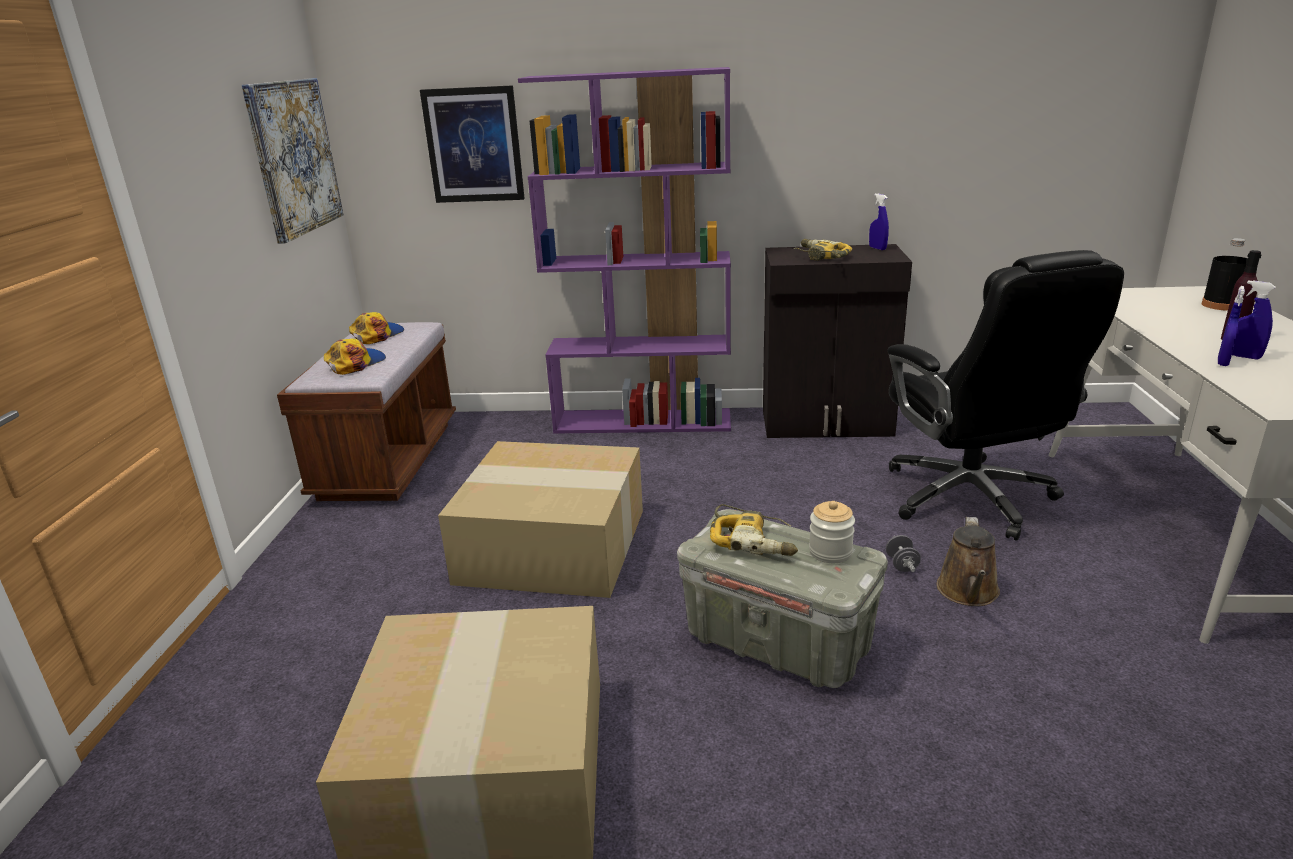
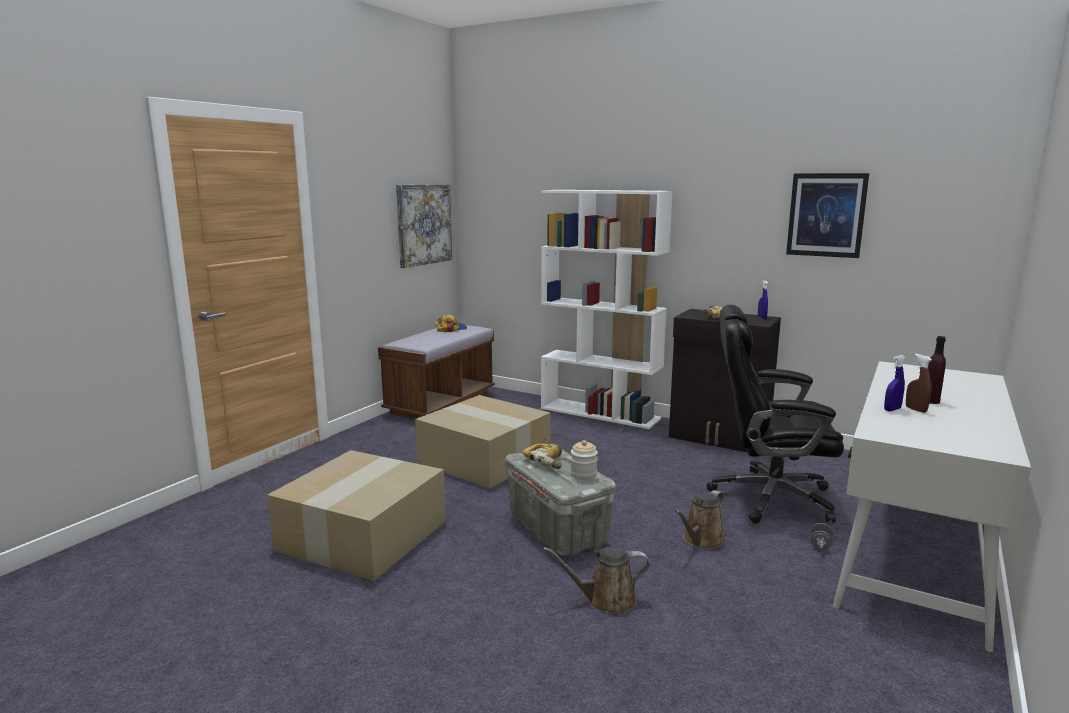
camera: 25 degrees right, 10 degrees down
(355, 363) = (424, 339): cap -> none
(474, 145) = (526, 227): picture -> picture (826, 215)
(644, 421) = (600, 413): purple bookcase -> white bookcase
(901, 564) = (676, 517): grey dumbbell -> grey dumbbell (820, 545)
(961, 744) = (606, 600): none -> brown watering can
(971, 498) = (769, 497): black office chair -> black office chair turned 90 degrees clockwise
(1221, 305) = (972, 385): black bottle -> none
(1243, 356) = (916, 409): blue spray bottle -> brown spray bottle

